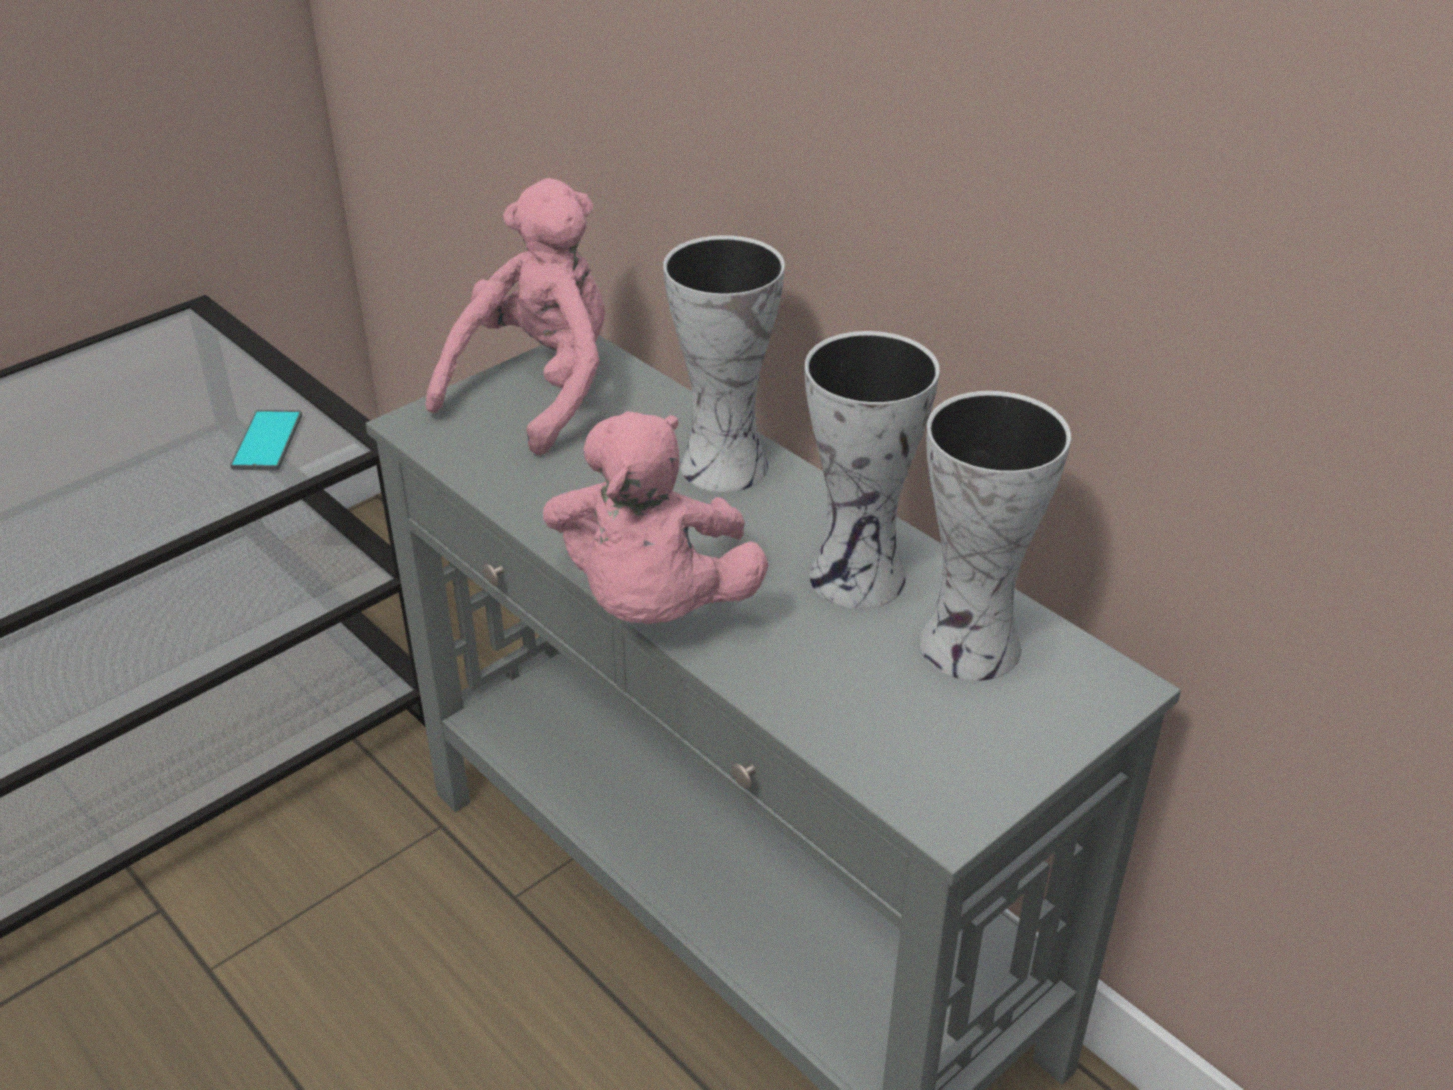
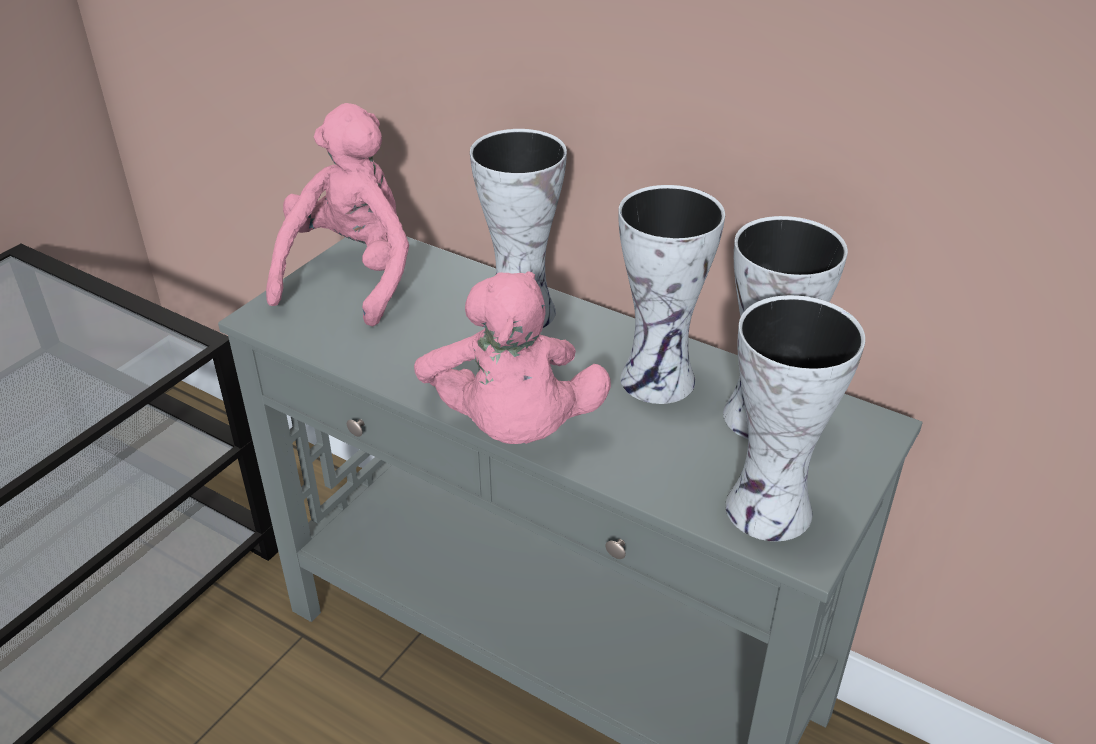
camera: 15 degrees left, 0 degrees up
(267, 441) = (116, 353): phone -> none
(919, 759) = (764, 510): none -> vase

